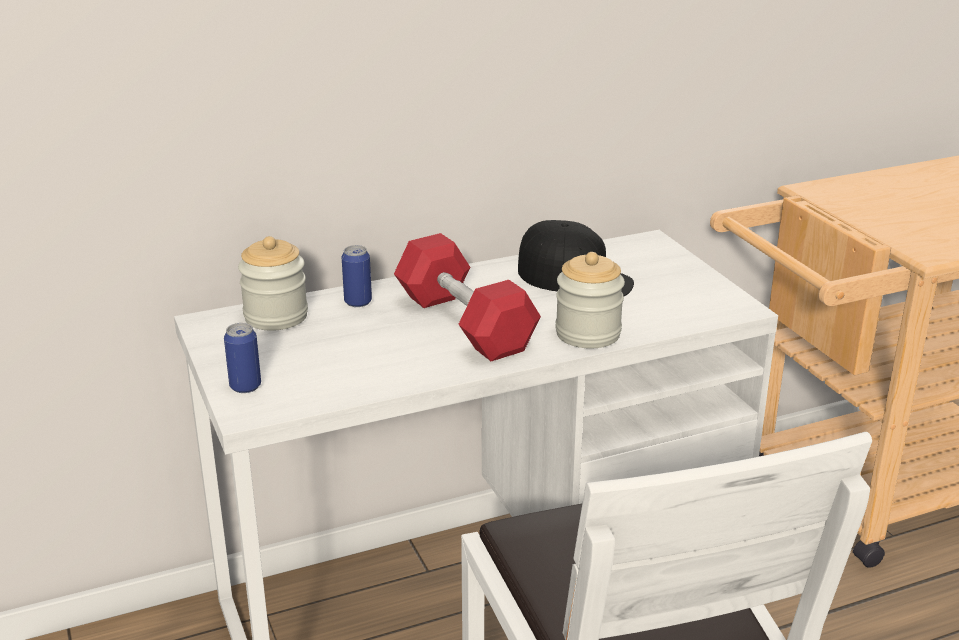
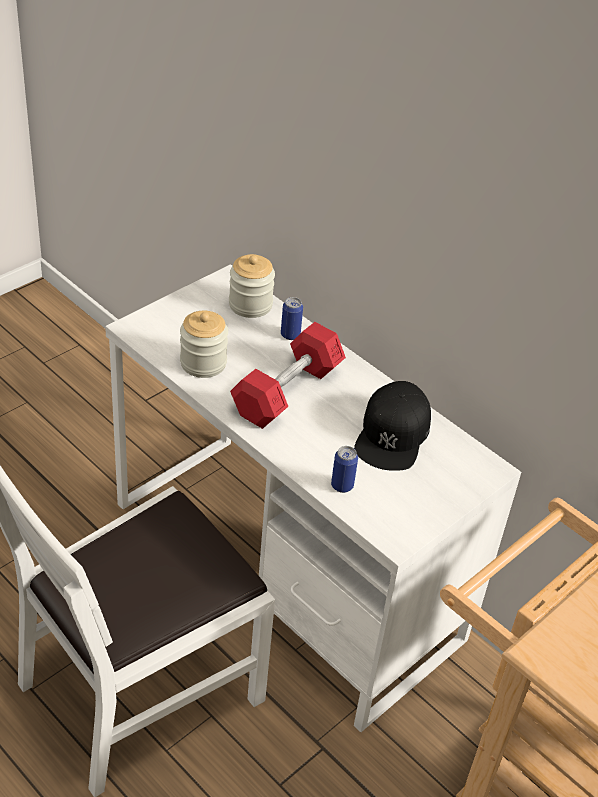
camera: 65 degrees right, 15 degrees up
(245, 386) = (159, 318): can -> can (342, 485)
(588, 334) = (304, 457): jar -> jar (203, 363)

